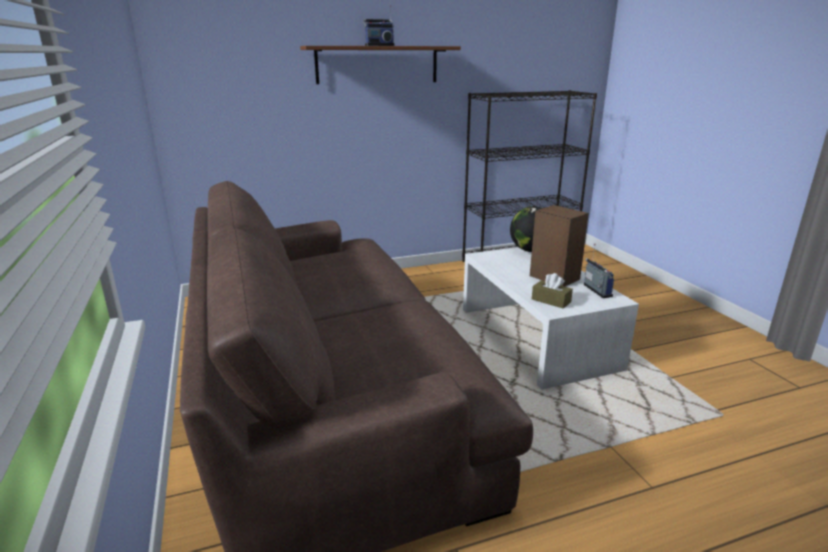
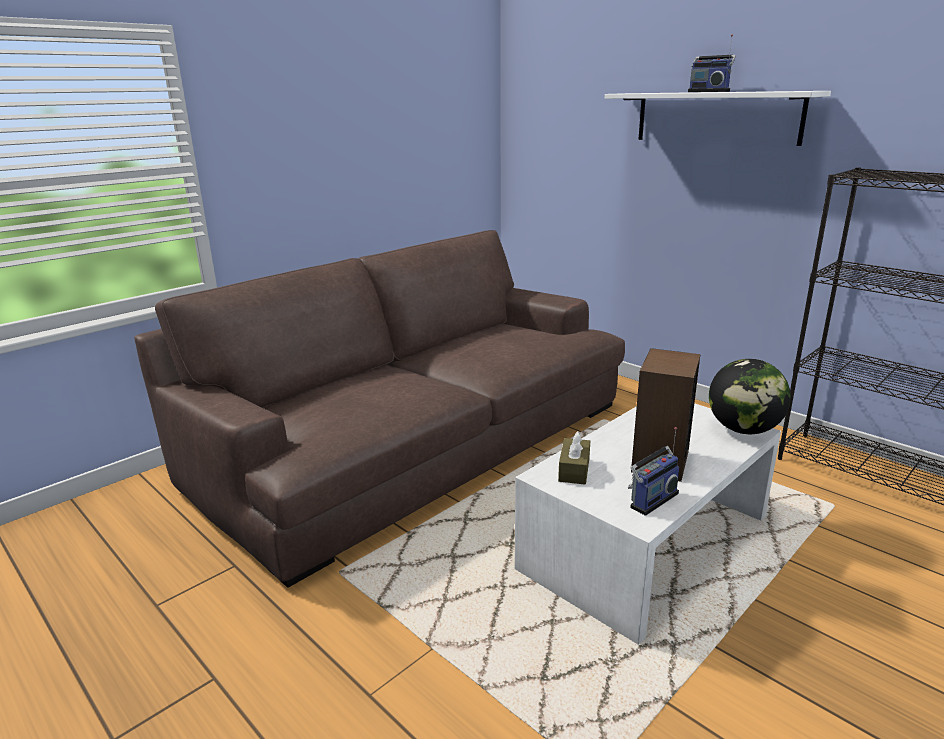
camera: 65 degrees right, 0 degrees up
(377, 64) = (716, 117): brown shelf -> white shelf

